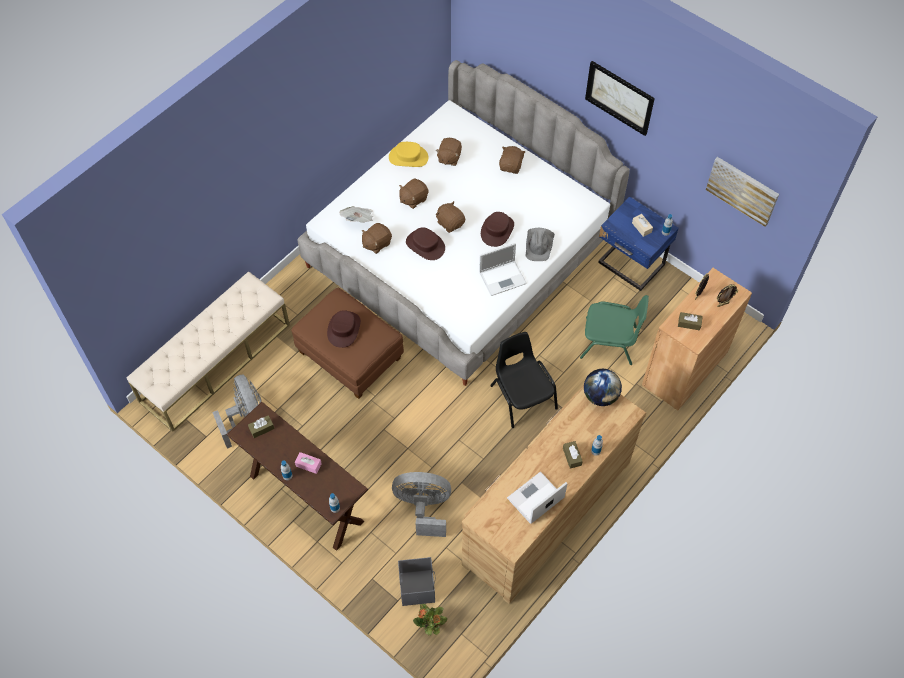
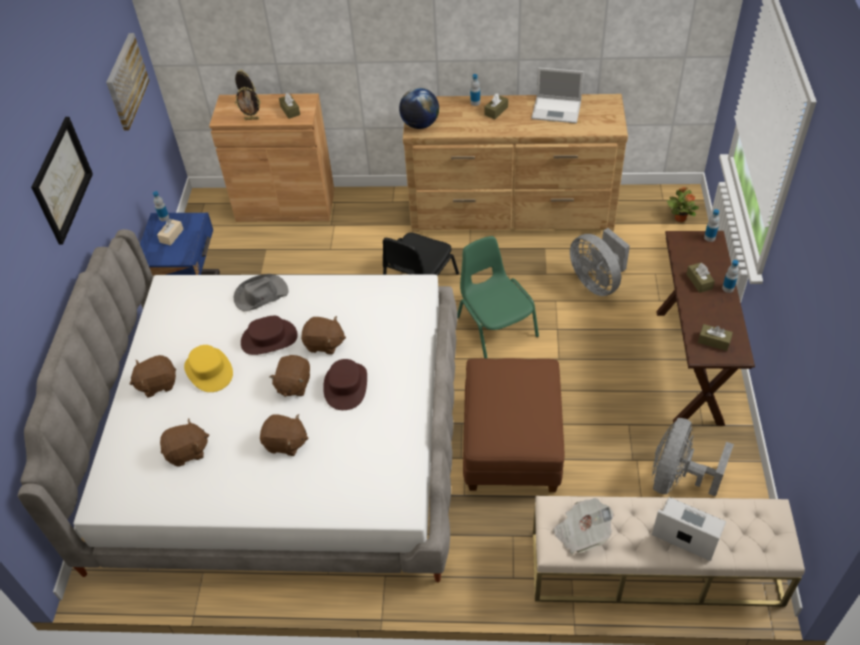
camera: 125 degrees left, 10 degrees down
(308, 465) = (699, 281): pink tissue box -> brown tissue box
(344, 329) = (516, 402): brown hat -> none
(358, 219) = (365, 476): newspaper -> newspaper (581, 533)
(376, 243) = (385, 432): brown plush toy -> brown plush toy (324, 344)
(408, 157) = (218, 496): yellow hat -> yellow hat (209, 370)
(417, 587) = (663, 243): grey storage box -> none
(503, 277) = (330, 297): laptop -> laptop (687, 529)
(609, 342) = (300, 262): green chair -> green chair (495, 326)

